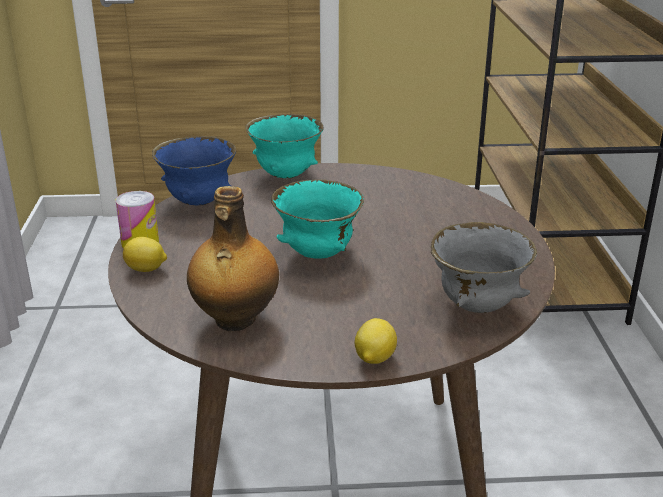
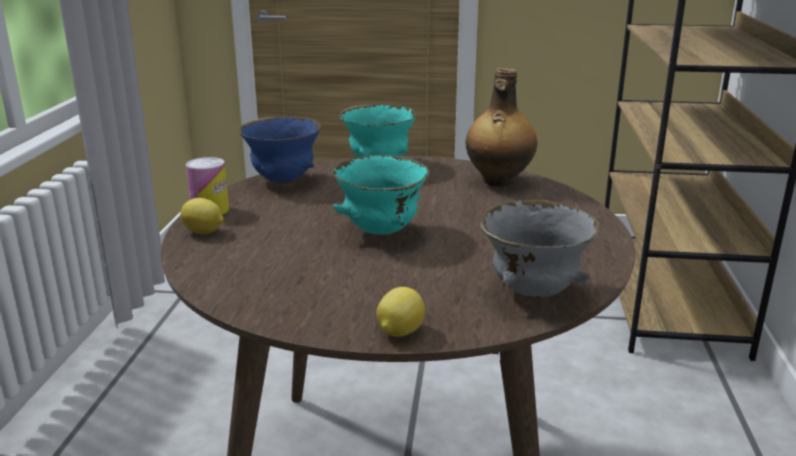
camera: 10 degrees right, 5 degrees down
(234, 320) = (268, 283): bottle -> bottle (498, 181)

